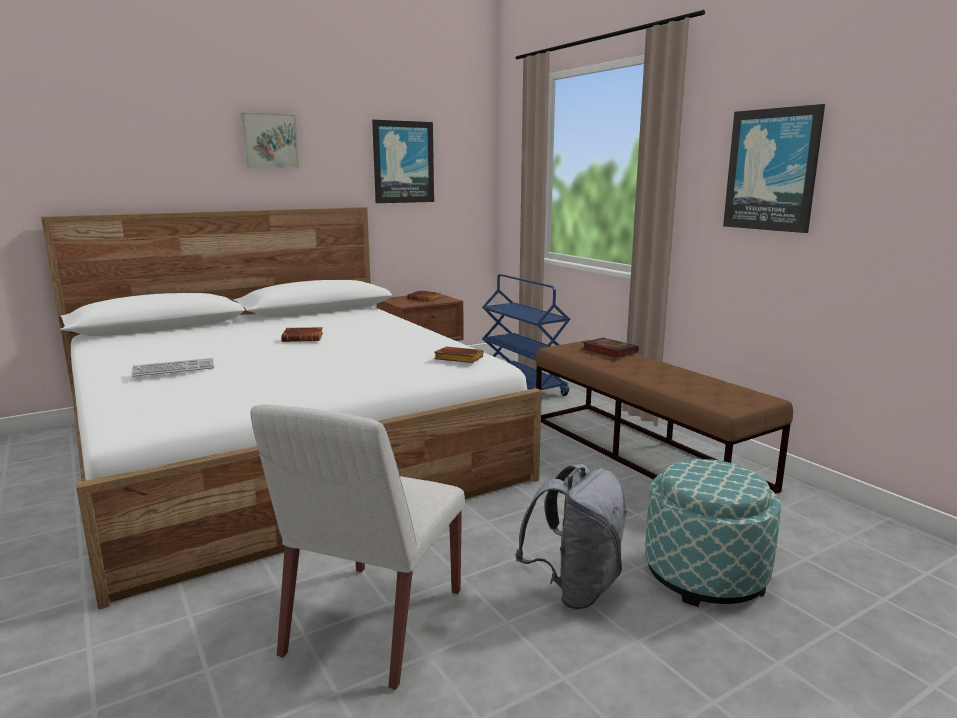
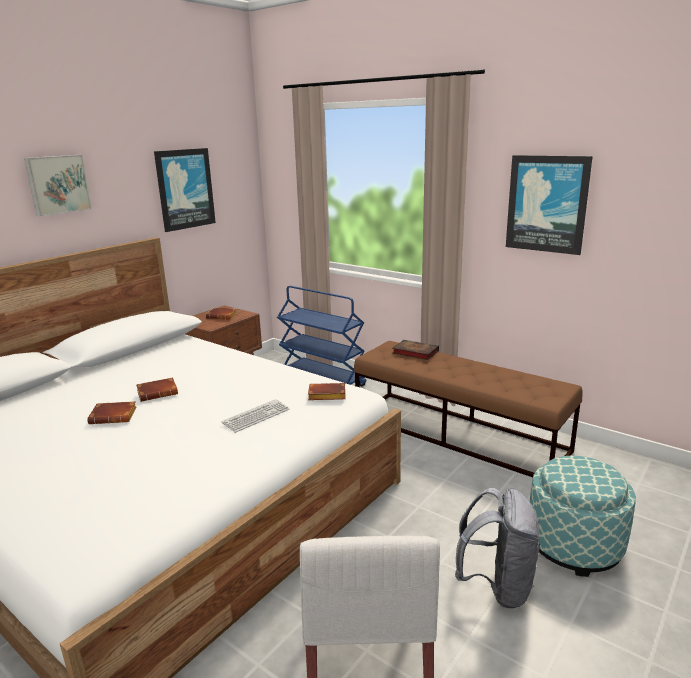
camera: 20 degrees left, 5 degrees up
(174, 369) = (65, 466): keyboard -> keyboard (256, 416)
(249, 347) = (115, 416): none -> brown book

